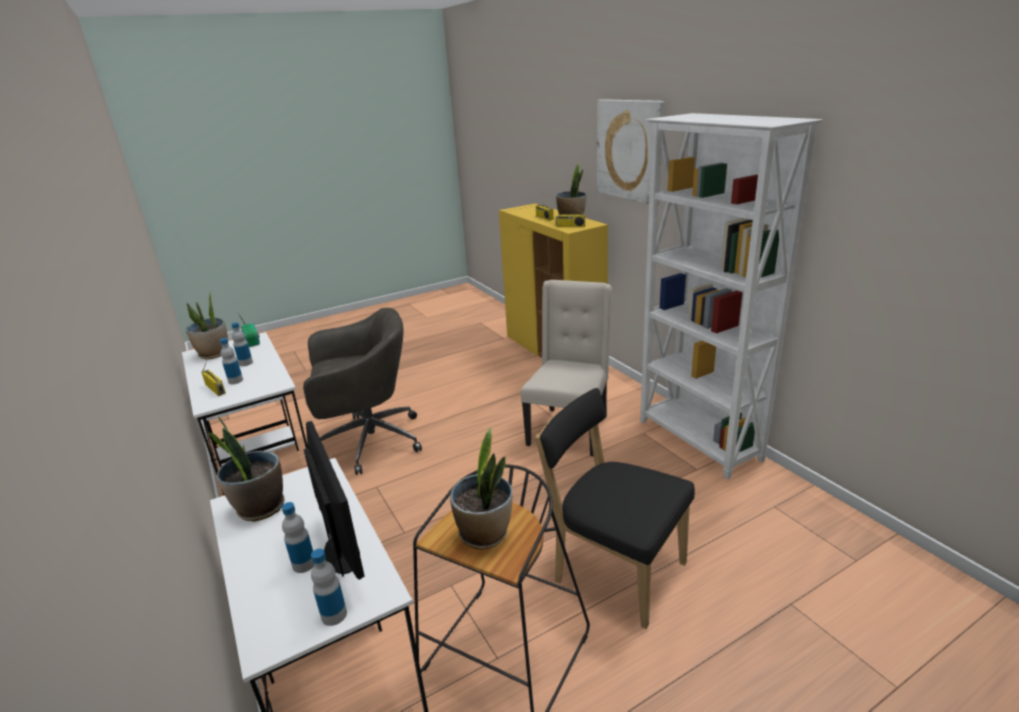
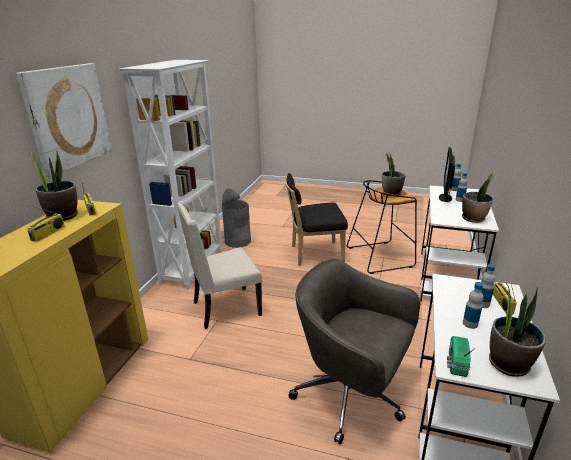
camera: 135 degrees left, 0 degrees up
(614, 570) = (314, 254): black chair -> black chair turned 90 degrees clockwise
(754, 509) = (238, 241): none -> grey trash can

